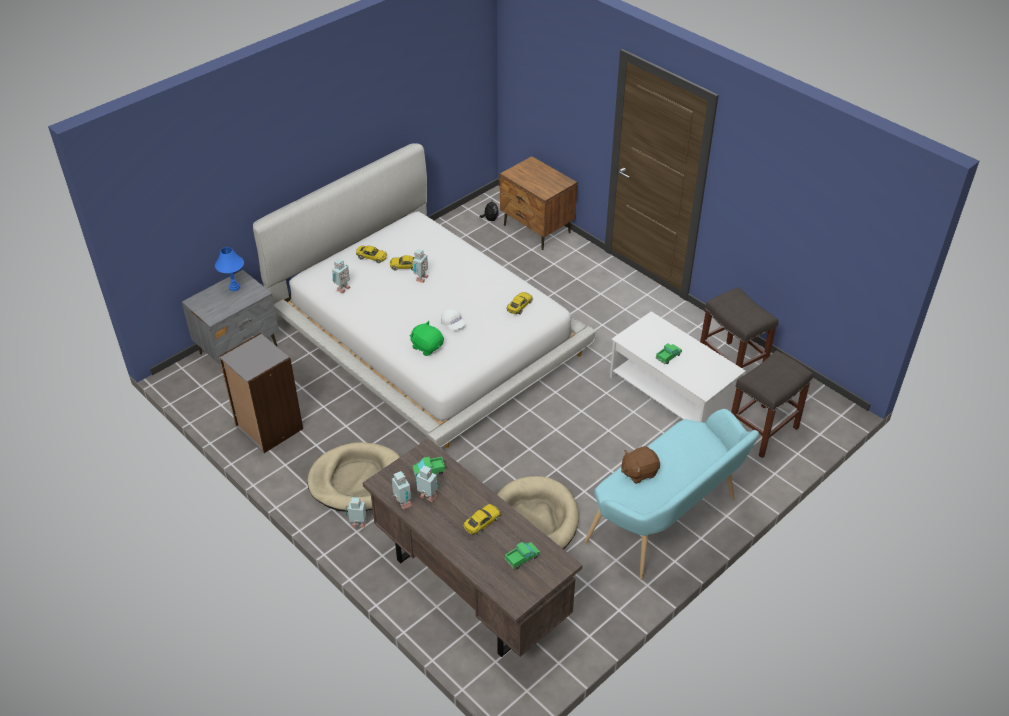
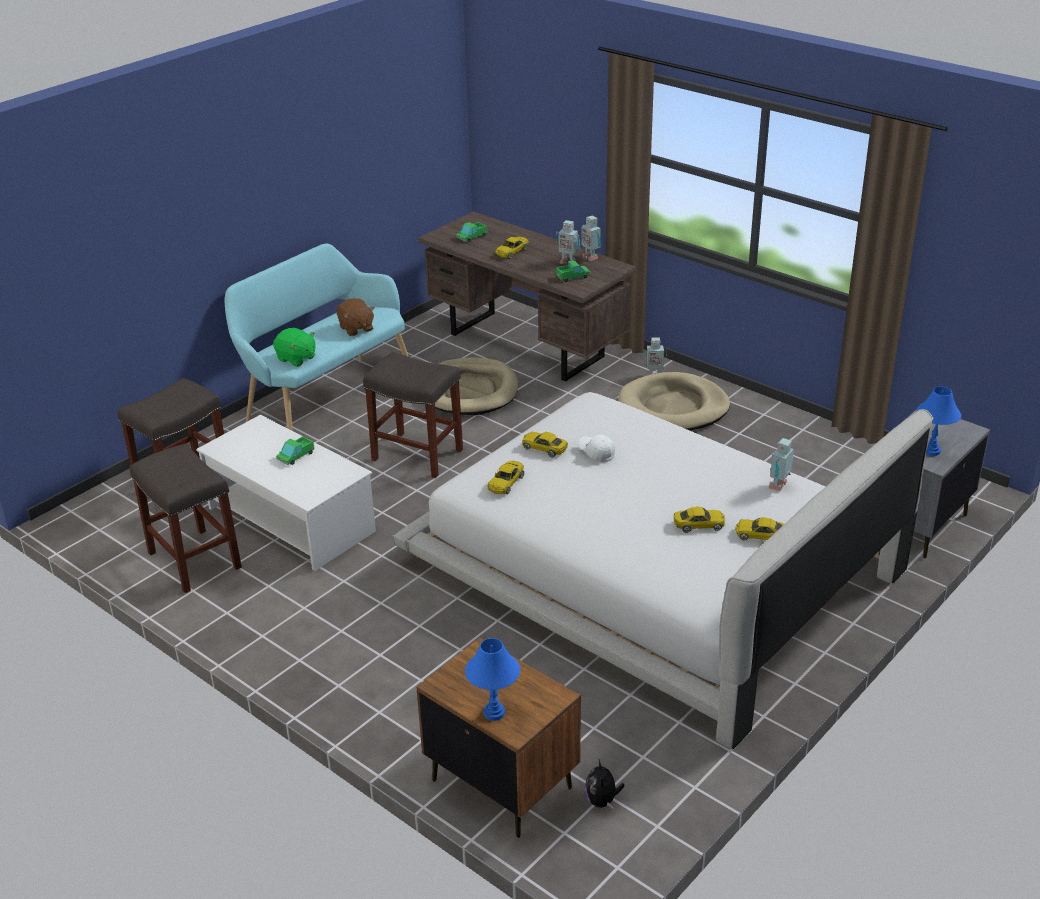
camera: 175 degrees right, 10 degrees down
(268, 428) = (807, 444): grey bookcase -> none
(420, 278) = (666, 508): toy robot -> none
(427, 347) = (623, 426): green plush toy -> green plush toy (296, 358)
(488, 331) = (544, 448): none -> yellow toy car
(541, 169) = (494, 713): none -> blue table lamp
(582, 446) = (416, 455): none -> grey stool
(639, 472) = (356, 328): brown plush toy -> brown plush toy turned 90 degrees clockwise

